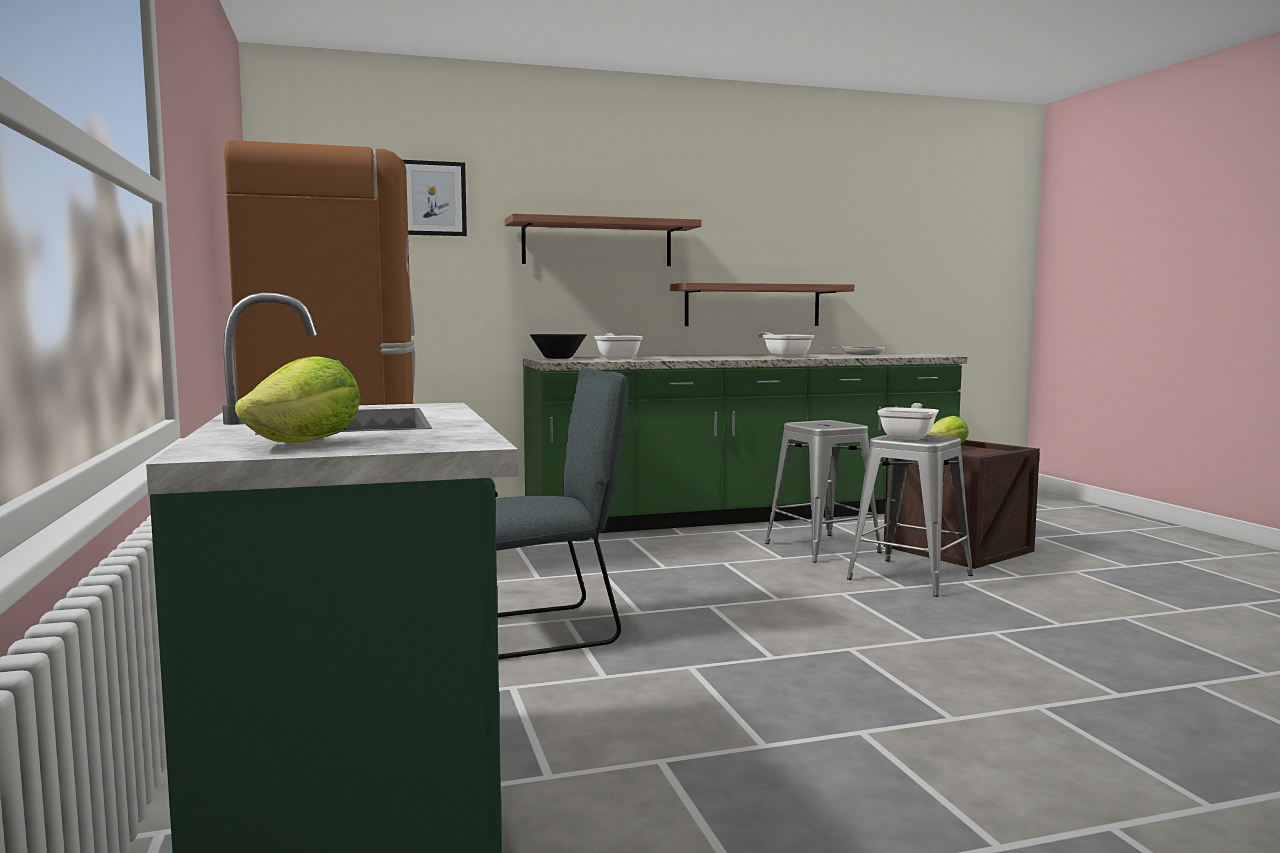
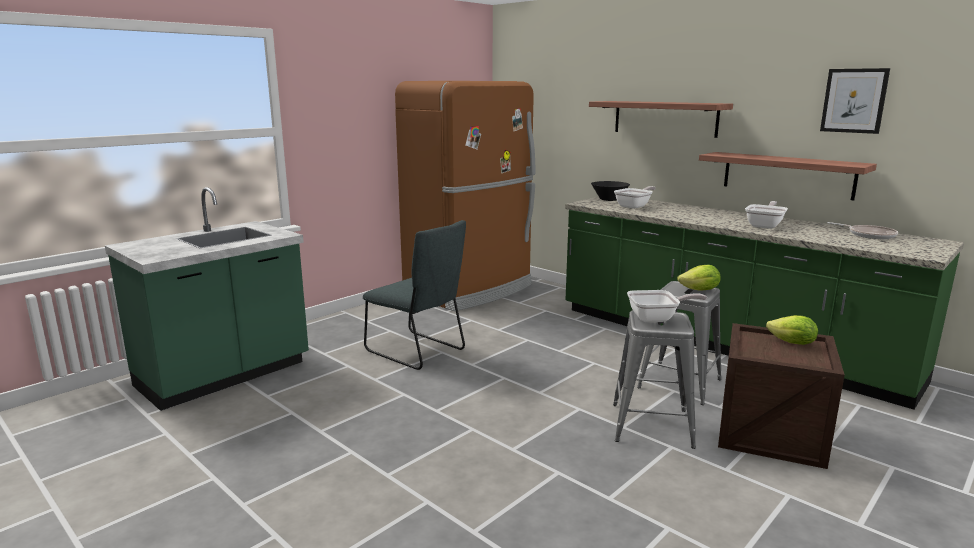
camera: 60 degrees right, 10 degrees up
(307, 443) = (150, 246): lettuce -> lettuce (700, 290)
(433, 198) = (571, 88): picture -> picture (854, 100)

